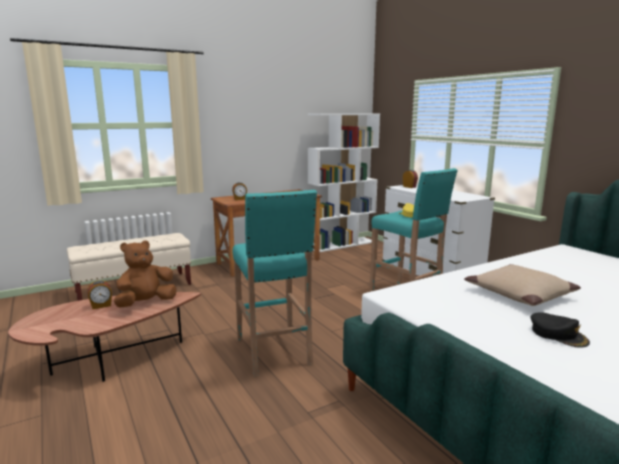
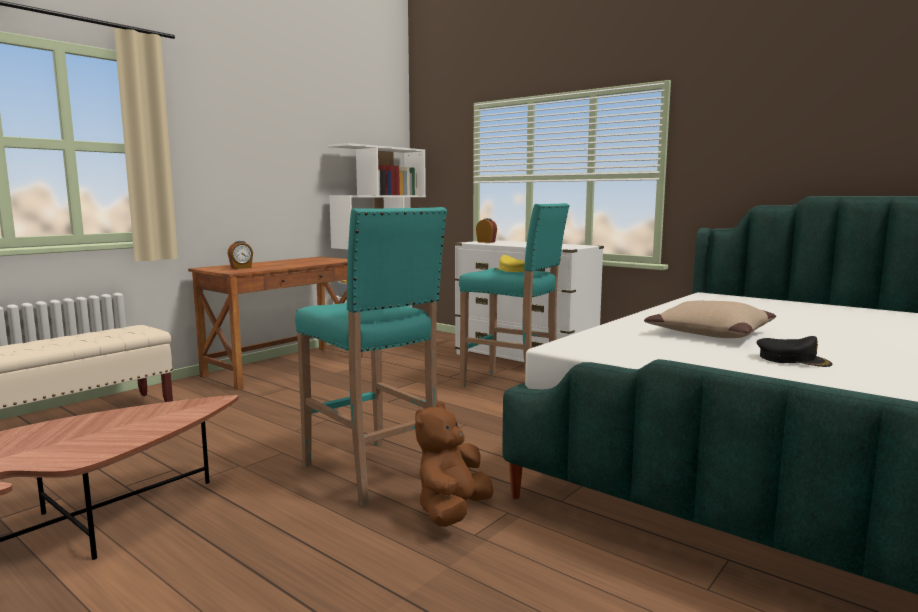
camera: 20 degrees left, 5 degrees down
(101, 306) = (65, 430): alarm clock -> none
(146, 303) = (151, 417): brown plush toy -> brown plush toy (452, 512)

